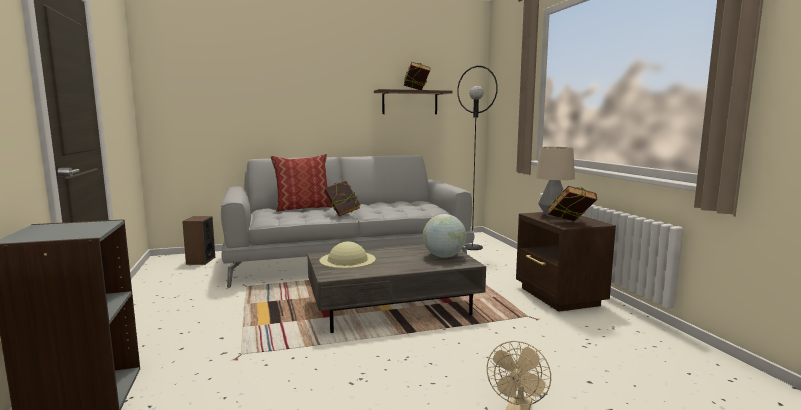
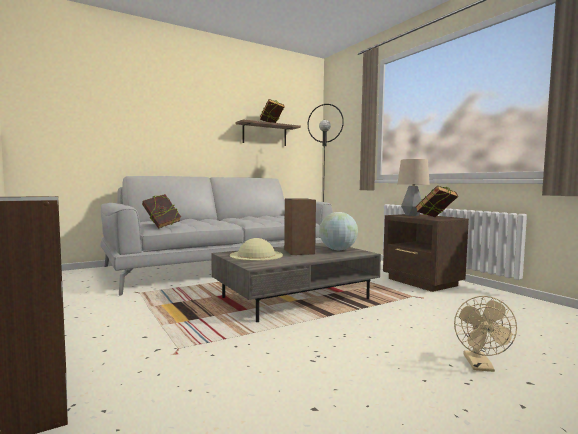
camera: 15 degrees left, 5 degrees down
(200, 260) = (73, 276): speaker -> speaker (299, 252)
(303, 208) = (182, 220): pillow -> none
(342, 214) = (225, 222): book -> book (162, 227)

